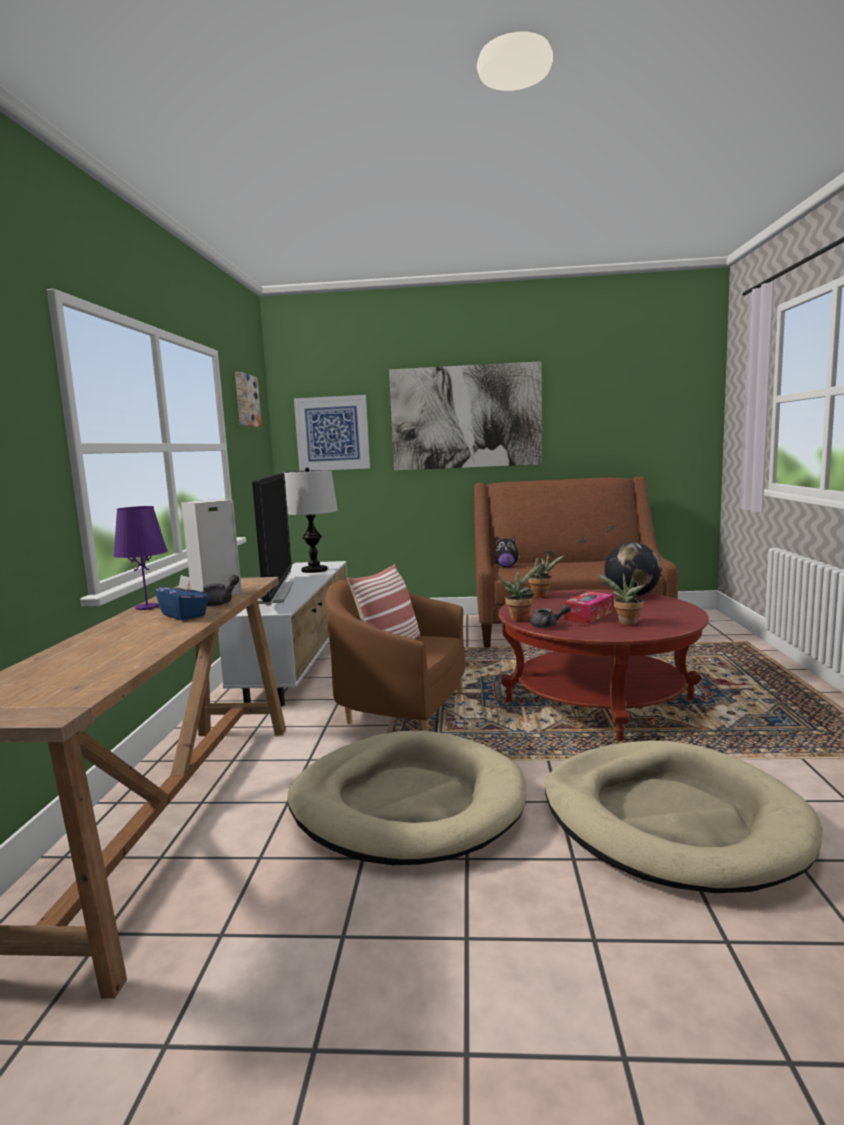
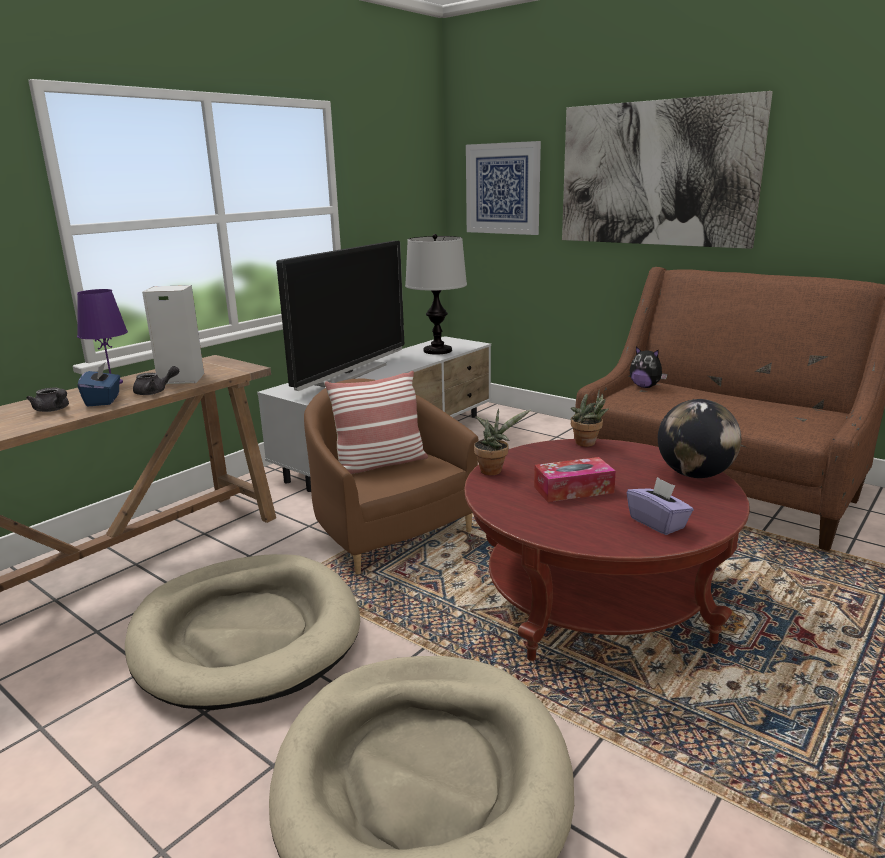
camera: 35 degrees right, 10 degrees up
(245, 400) = (388, 152): picture -> none
(548, 625) = (498, 490): grey teapot -> grey teapot (53, 410)
(626, 623) = (588, 516): potted plant -> none
(665, 617) = (657, 523): none -> purple tissue box

